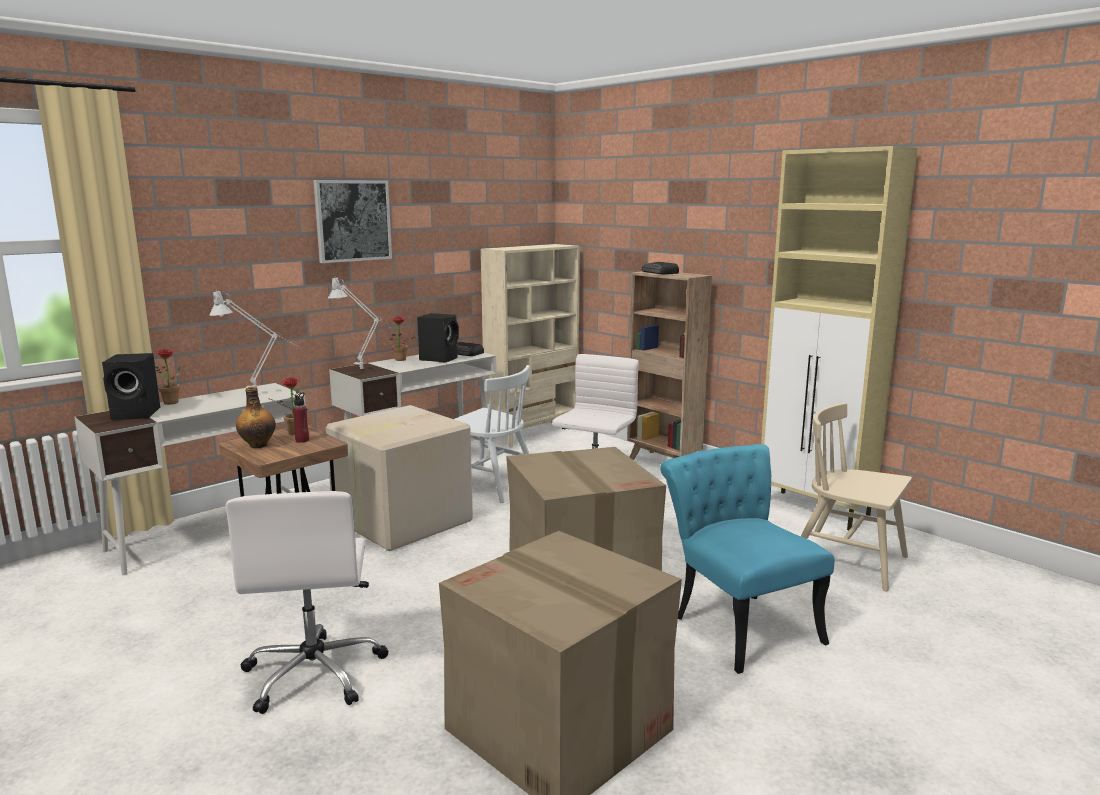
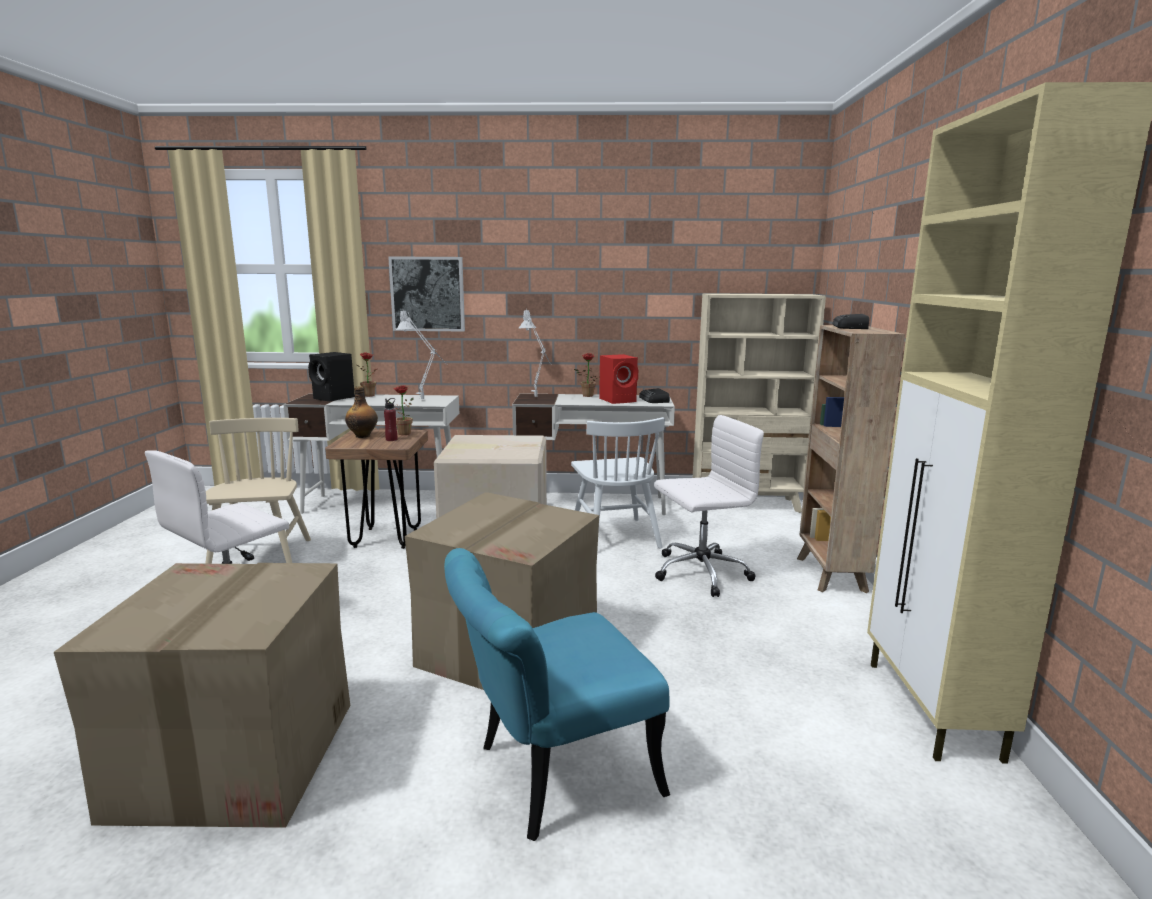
camera: 45 degrees right, 0 degrees up
(353, 220) = (557, 258): picture -> picture (427, 294)
(439, 358) = (619, 400): black speaker -> red speaker
(737, 623) = (550, 775): turquoise chair -> turquoise chair turned 135 degrees counterclockwise
(849, 561) = (846, 796): beige chair -> beige chair (261, 559)

